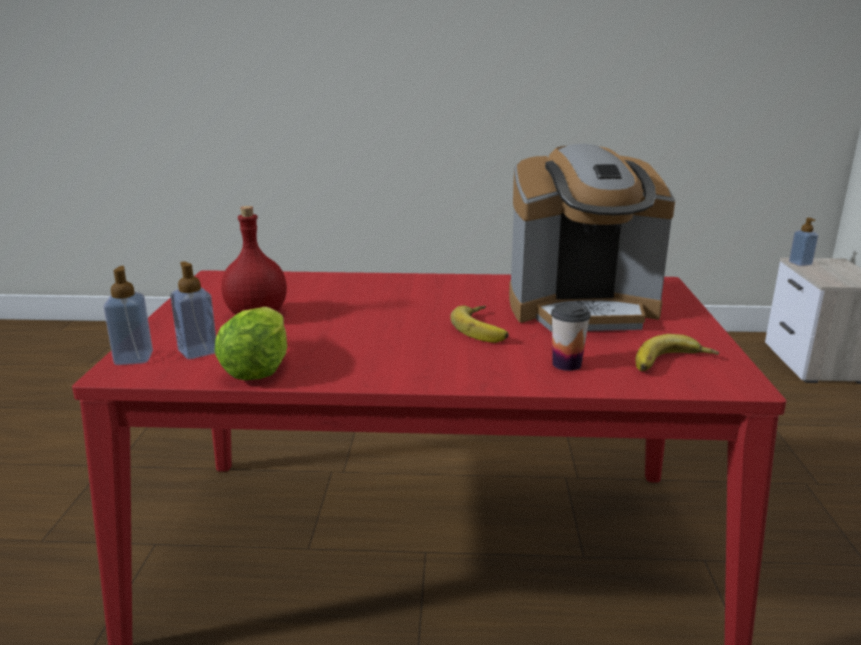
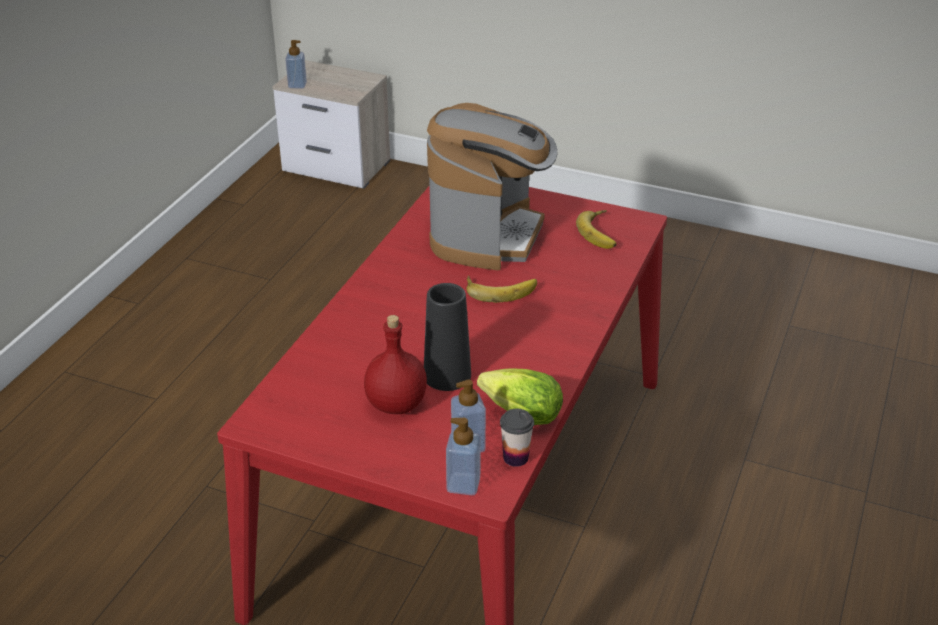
camera: 70 degrees left, 15 degrees up
(312, 327) = (447, 375): none -> black vase
(566, 364) = (583, 273): cup -> cup (515, 457)

